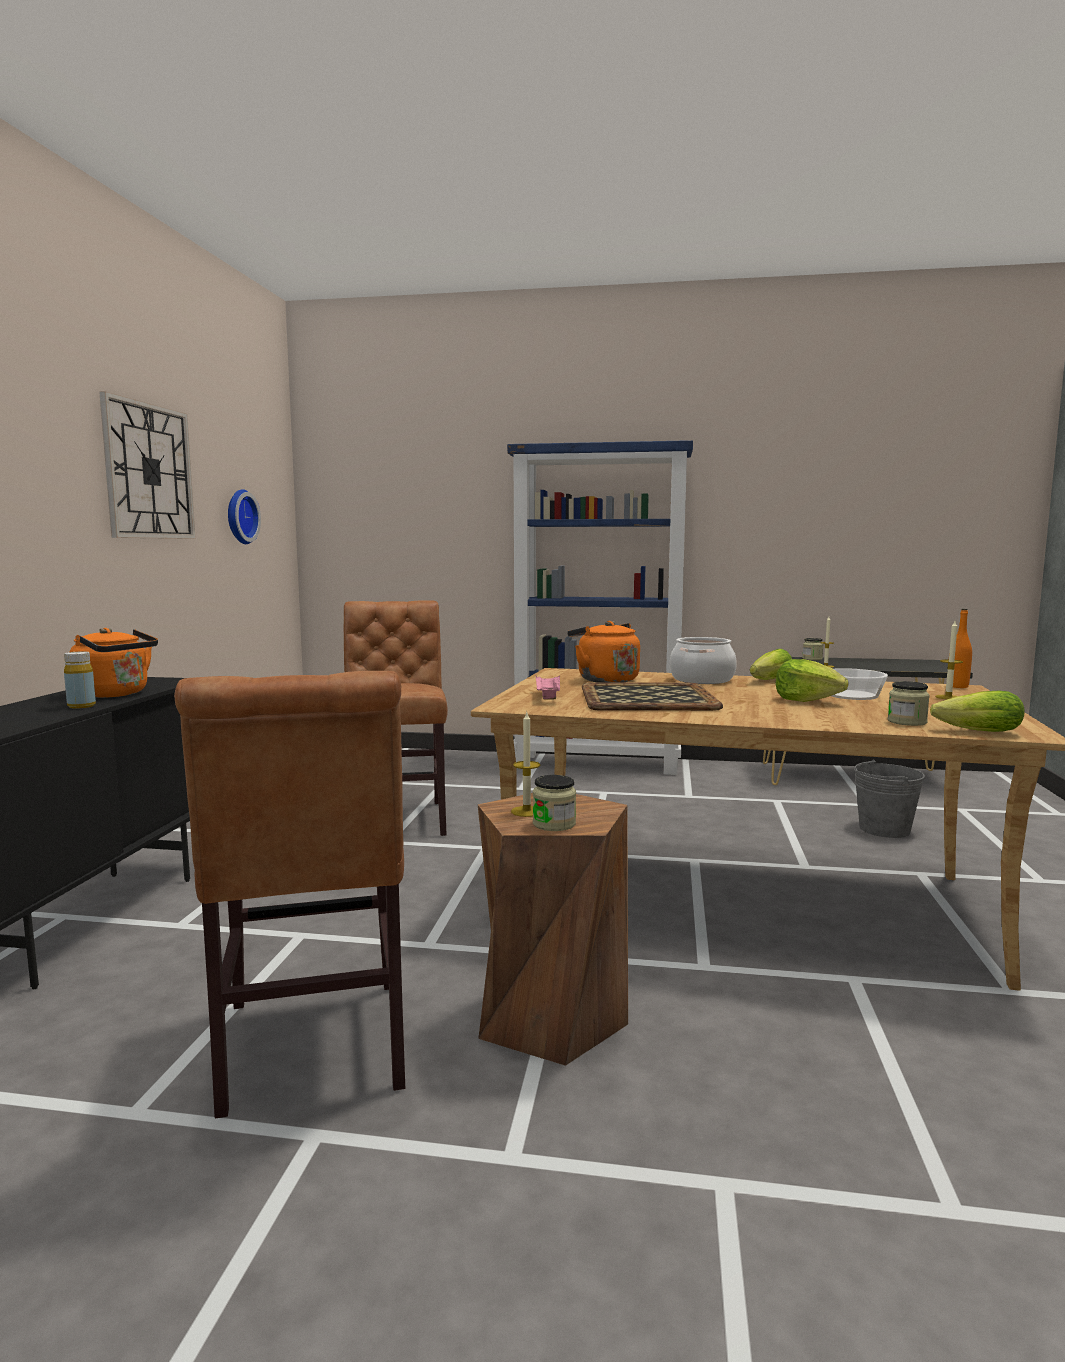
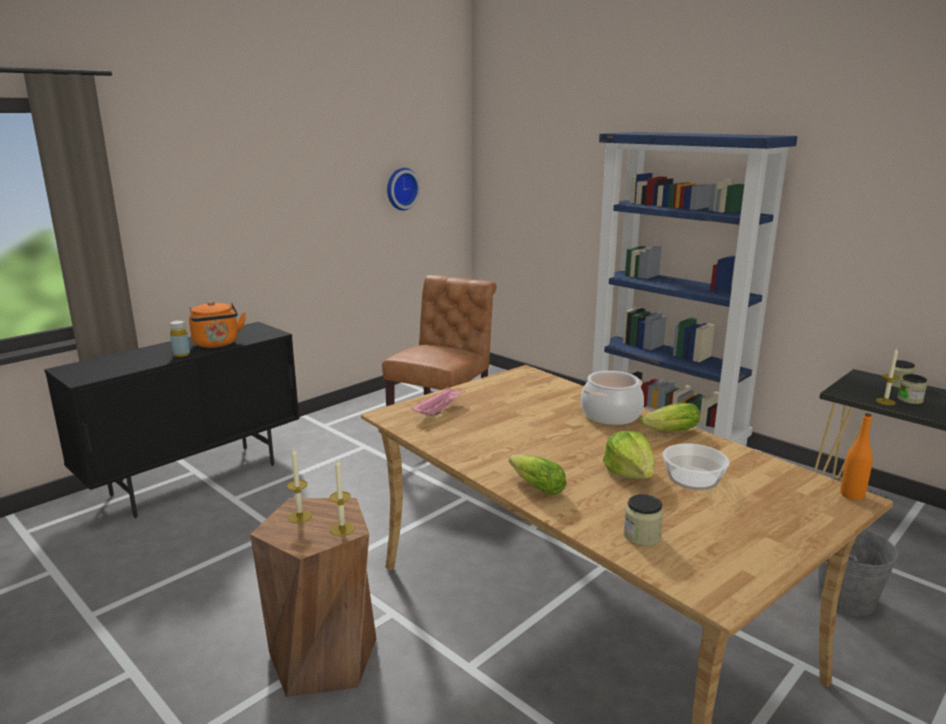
camera: 35 degrees right, 10 degrees up
(149, 471) = (304, 169): wall clock -> none
(312, 1052) = (189, 618): brown chair -> none
(554, 824) = (291, 536): jar -> jar (910, 400)
(604, 680) = (531, 395): orange kettle -> none
(646, 698) = (505, 431): tray -> none
(948, 697) = (789, 511): candle -> candle (342, 529)
(973, 731) = (669, 573): lettuce -> lettuce (534, 486)

